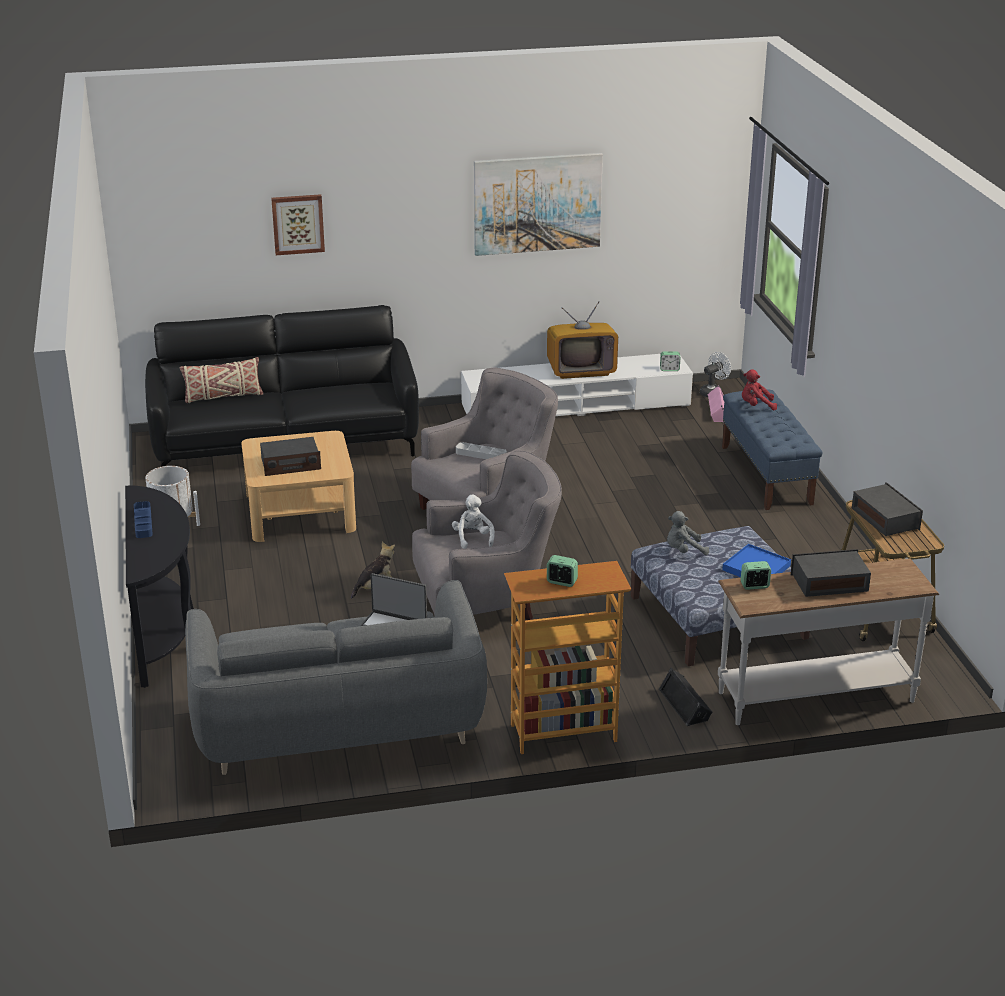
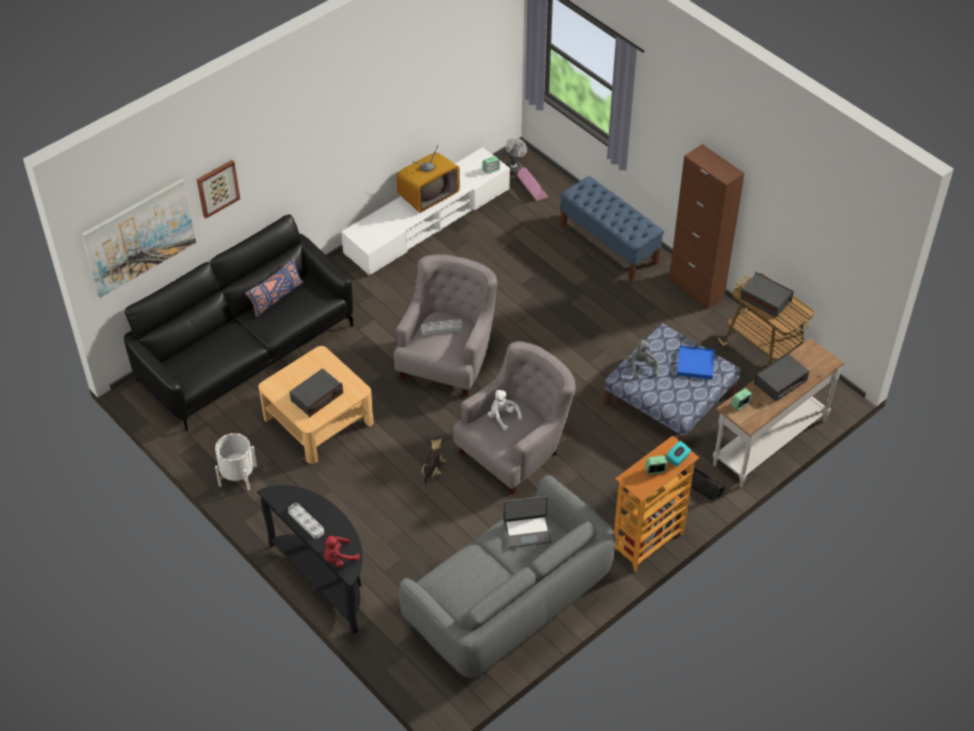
camera: 30 degrees left, 20 degrees up
(143, 522) = (306, 522): blue tray -> grey tray
(223, 396) = (200, 344): beige pillow -> none
(334, 387) = (276, 298): none -> blue pillow
(537, 203) = (382, 93): picture -> picture (139, 237)
(602, 581) = (678, 458): none -> turquoise tissue box
(684, 551) = (641, 367): grey plush toy -> grey plush toy turned 120 degrees clockwise
(756, 406) = (592, 199): red plush toy -> red plush toy (339, 558)
(843, 537) = (696, 288): none -> brown cabinet

